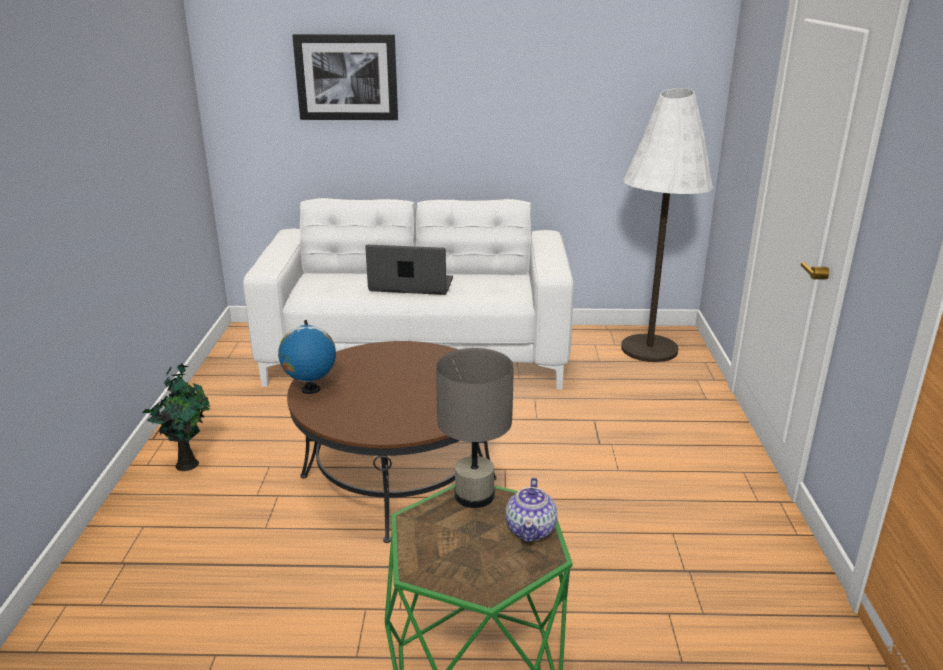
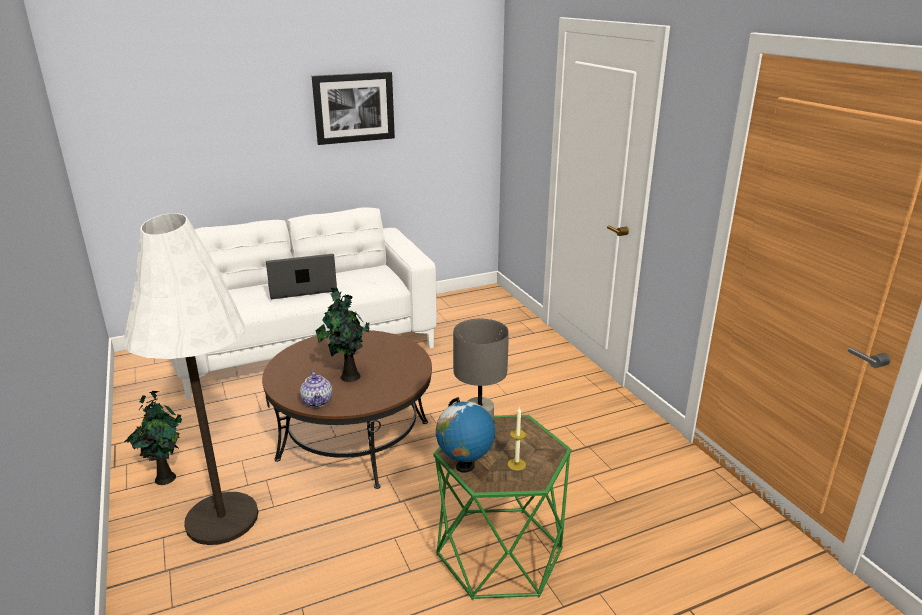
camera: 25 degrees left, 0 degrees up
(310, 389) = (284, 385): globe -> globe (464, 466)
(346, 77) = (207, 121): picture -> picture (354, 107)
(386, 396) = (348, 376): none -> potted plant
(480, 561) = (516, 464): none -> candle
(531, 529) = (532, 436): teapot -> teapot (317, 401)
(649, 349) = (476, 306): white floor lamp -> white floor lamp (222, 519)

